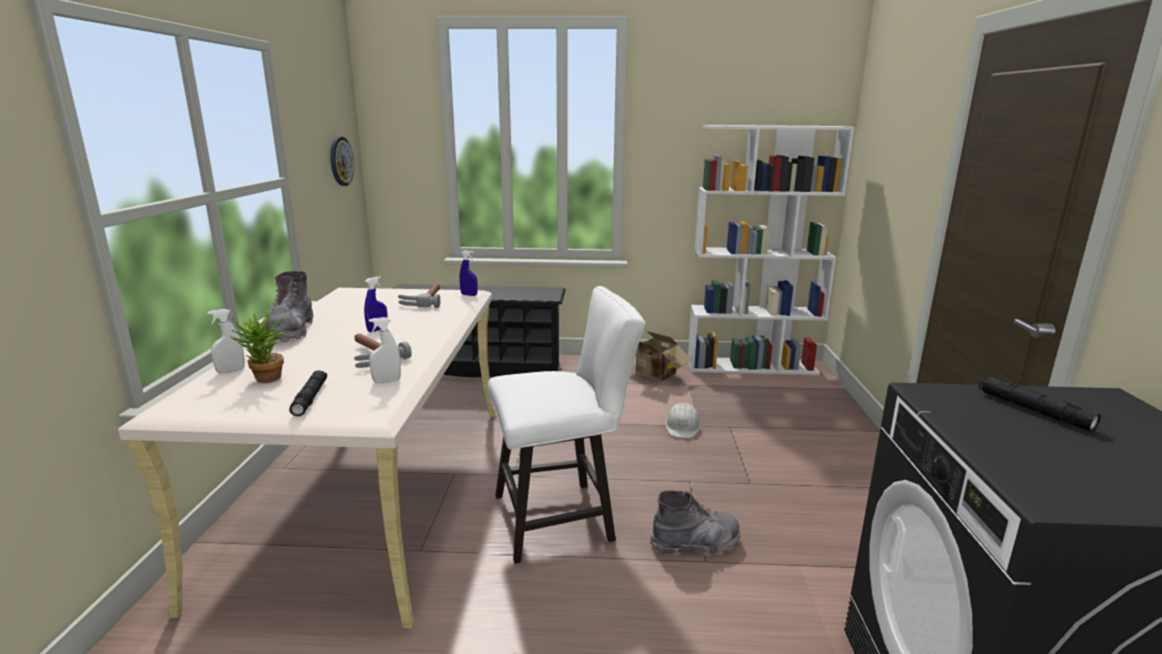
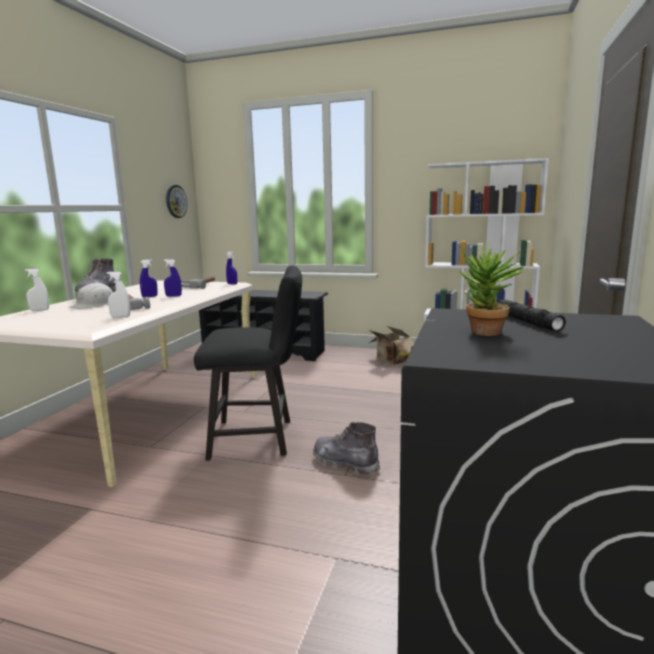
camera: 15 degrees right, 5 degrees down
(266, 380) = (52, 314): potted plant -> potted plant (486, 333)
(310, 398) = (65, 321): black flashlight -> none
(413, 327) = (173, 296): none -> blue spray bottle
(563, 517) = (259, 438): white chair -> black chair
(682, 426) = (390, 393): white hard hat -> white hard hat (95, 305)
(696, 544) = (345, 463): grey boot -> grey boot turned 150 degrees counterclockwise

